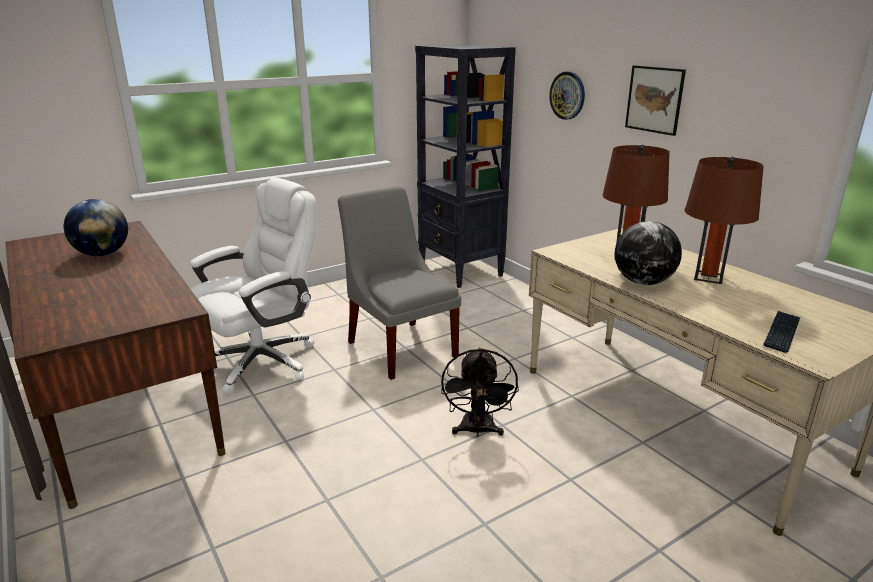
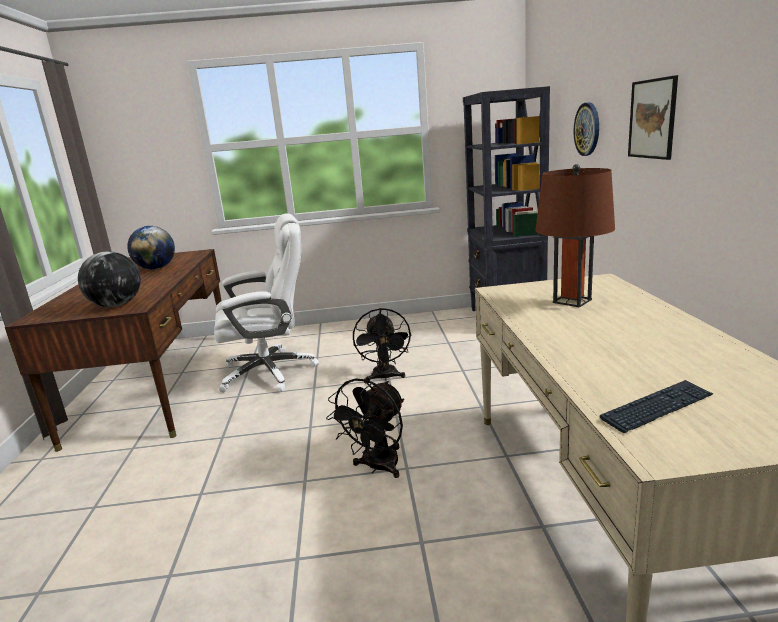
camera: 30 degrees right, 5 degrees down
(400, 346) = (385, 377): grey chair -> black fan
(643, 282) = (550, 328): globe -> globe (116, 305)
(708, 277) = (646, 331): brown table lamp -> none

